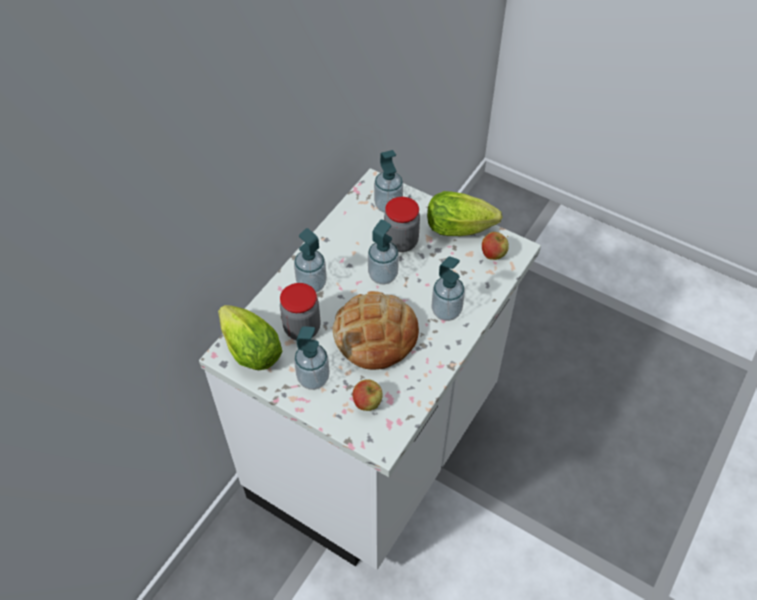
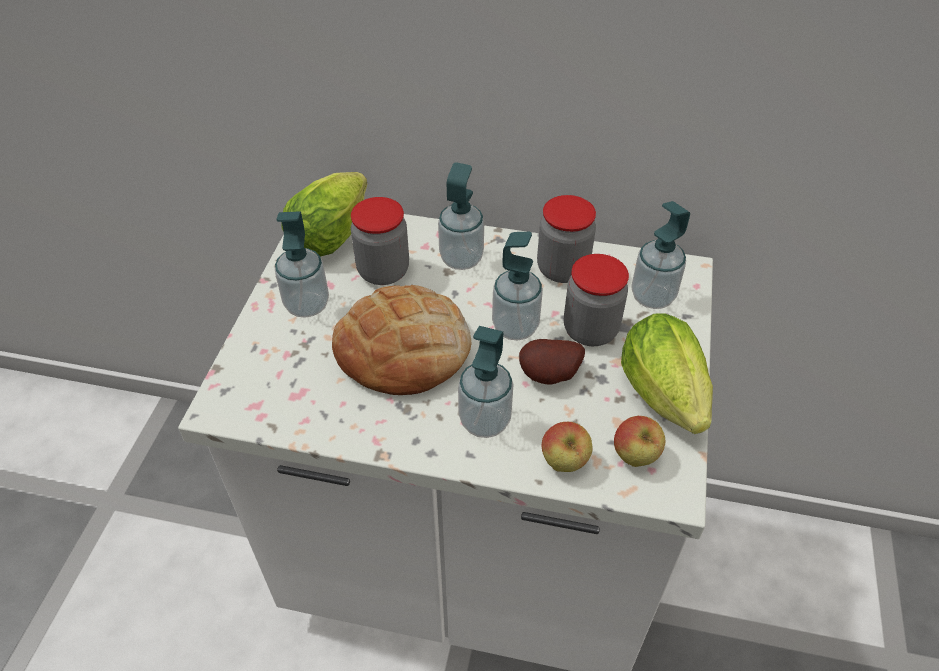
camera: 70 degrees right, 5 degrees down
(346, 237) = (562, 269): none -> jar
(367, 403) = (282, 372): apple -> apple (564, 462)
(427, 271) = (551, 377): none -> potato

